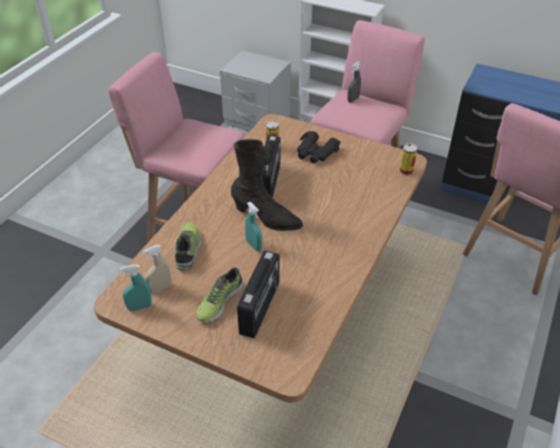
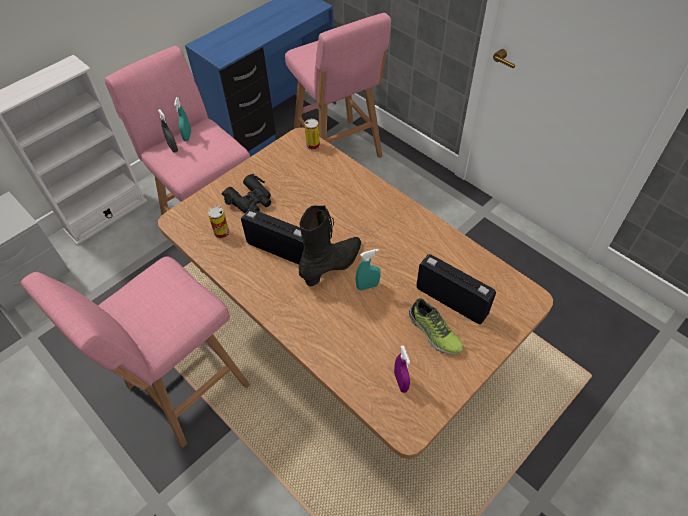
camera: 70 degrees left, 10 degrees up
(139, 307) = (422, 406): turquoise spray bottle -> turquoise spray bottle (187, 136)
(160, 288) = (401, 382): beige spray bottle -> purple spray bottle
(188, 249) = (352, 345): shoe -> none

